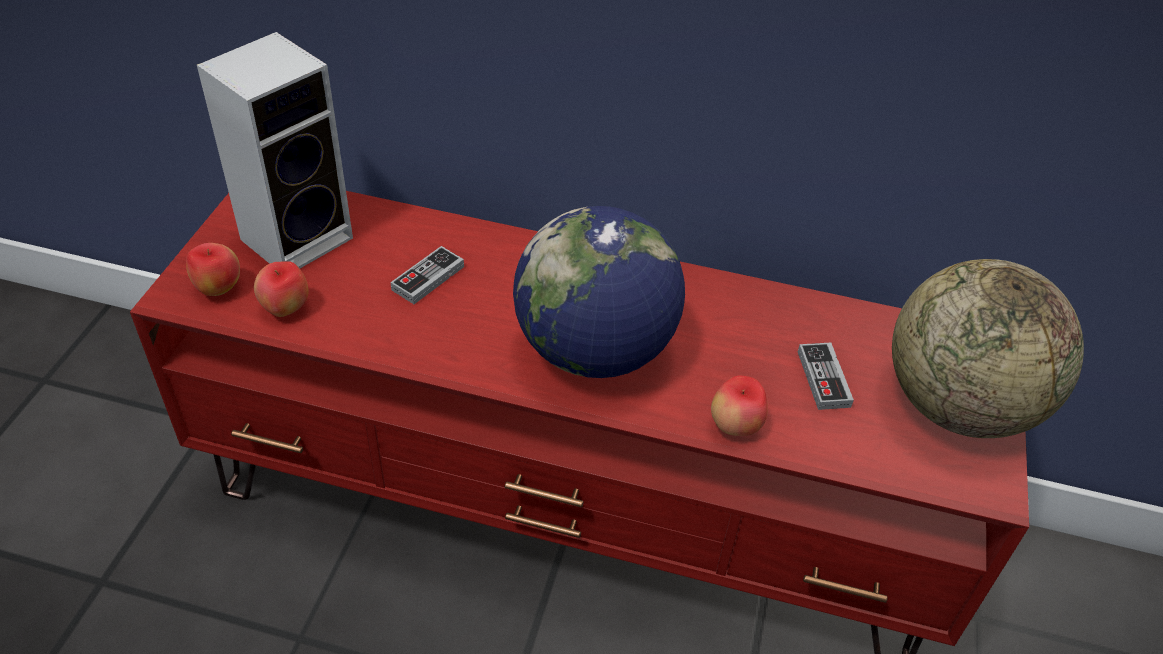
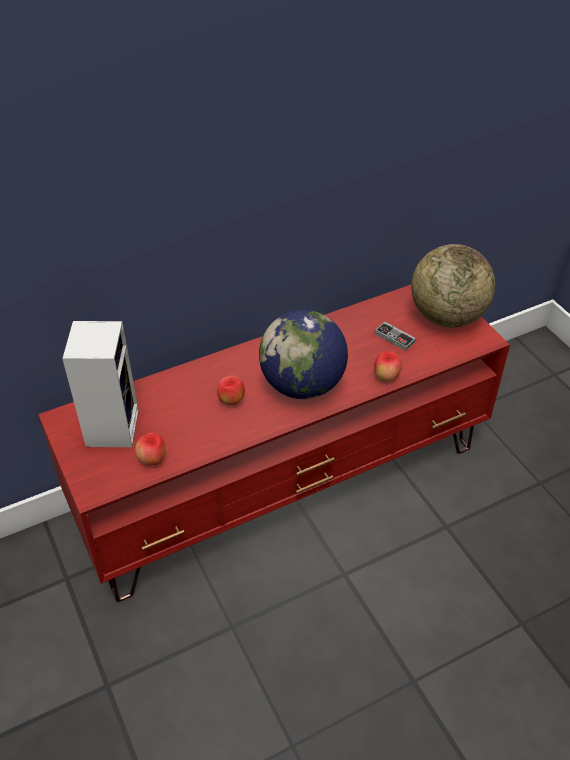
camera: 40 degrees left, 0 degrees up
(218, 289) = (108, 474): apple -> apple (231, 401)
(428, 278) = (197, 403): game controller -> none

